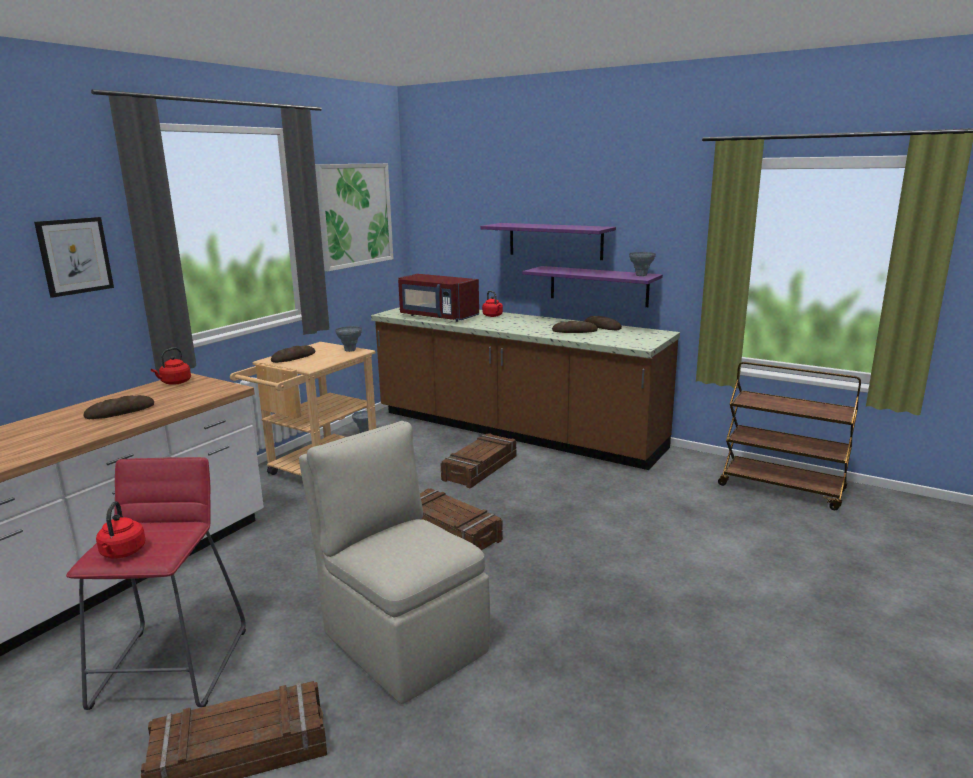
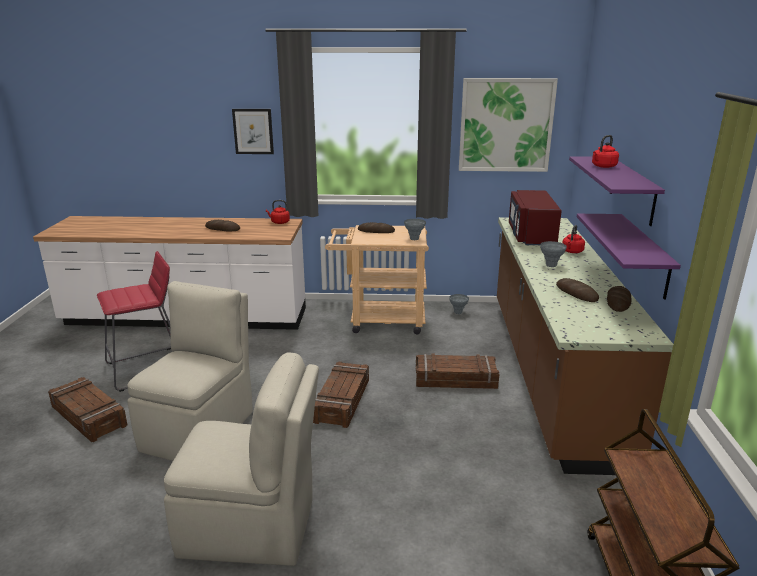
camera: 60 degrees right, 5 degrees up
(122, 553) = (114, 295): red kettle -> red kettle (603, 166)
(622, 635) = (251, 528): none -> beige chair
(641, 275) = (647, 257): grey vase -> grey vase (551, 265)

